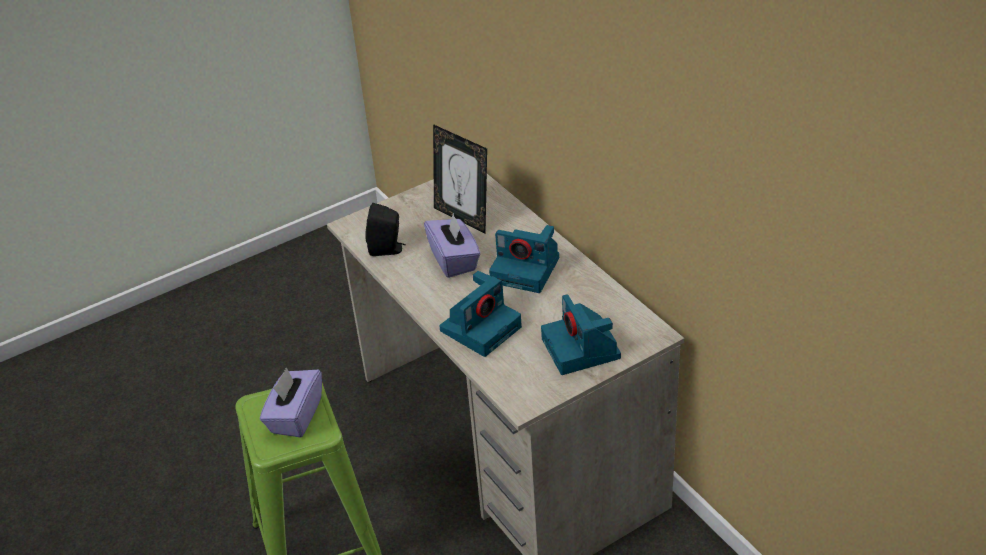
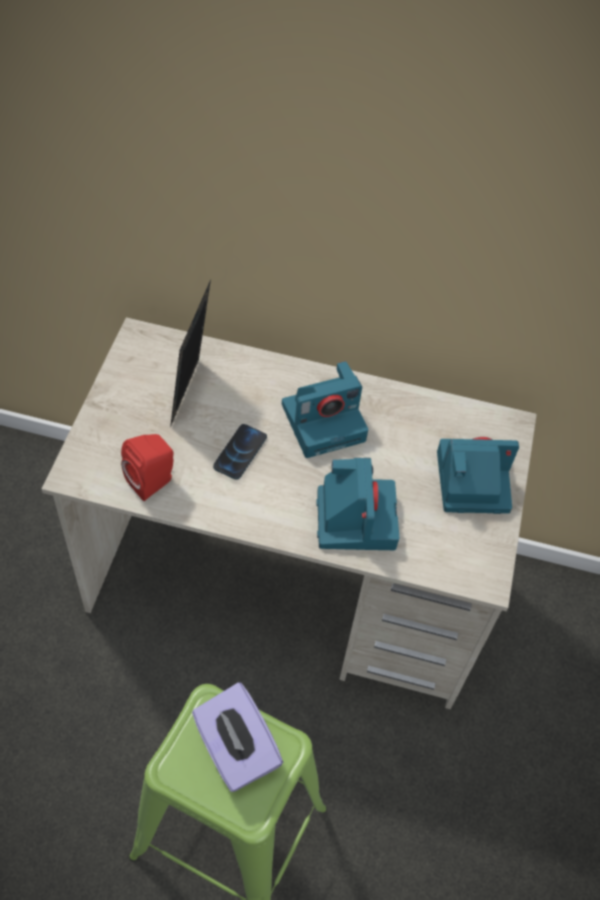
camera: 50 degrees left, 15 degrees up
(387, 249) = (153, 481): black speaker -> red speaker
(454, 260) = (240, 452): purple tissue box -> phone
(463, 218) = (192, 394): picture frame -> picture frame turned 105 degrees clockwise
(582, 349) = (470, 482): camera -> camera turned 150 degrees clockwise

